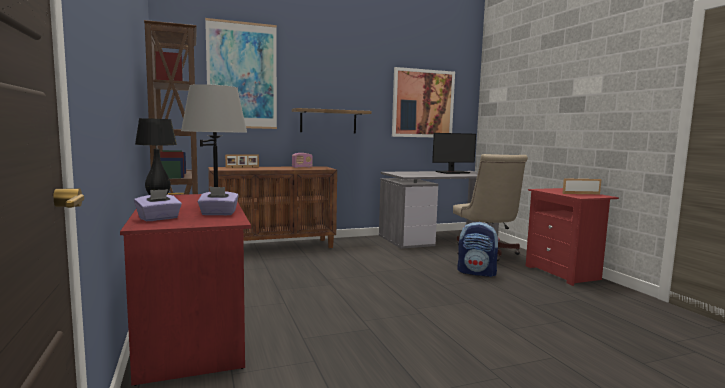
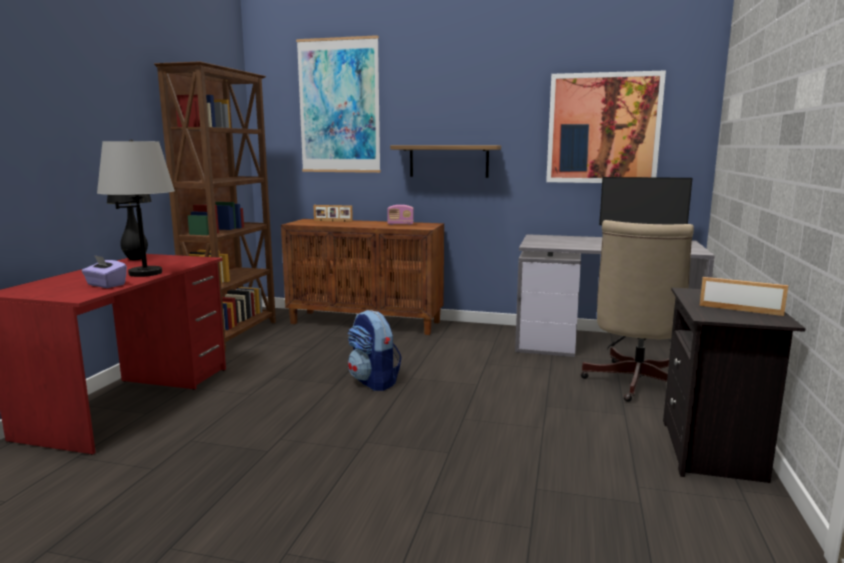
camera: 35 degrees right, 5 degrees up
(159, 218) = (47, 284): purple tissue box -> none
(477, 272) = (554, 413): backpack -> backpack (374, 382)
(564, 273) = (713, 451): red nightstand -> black nightstand

